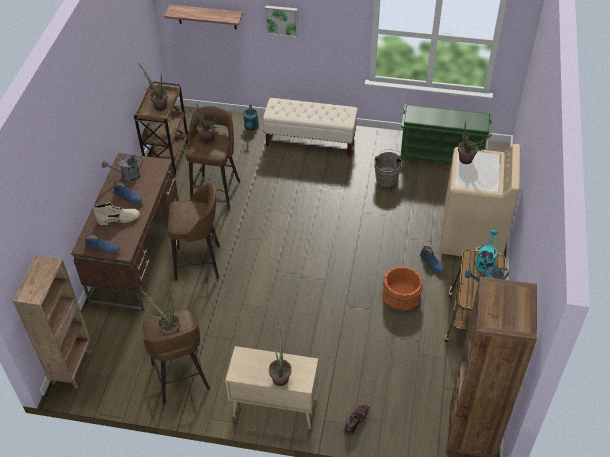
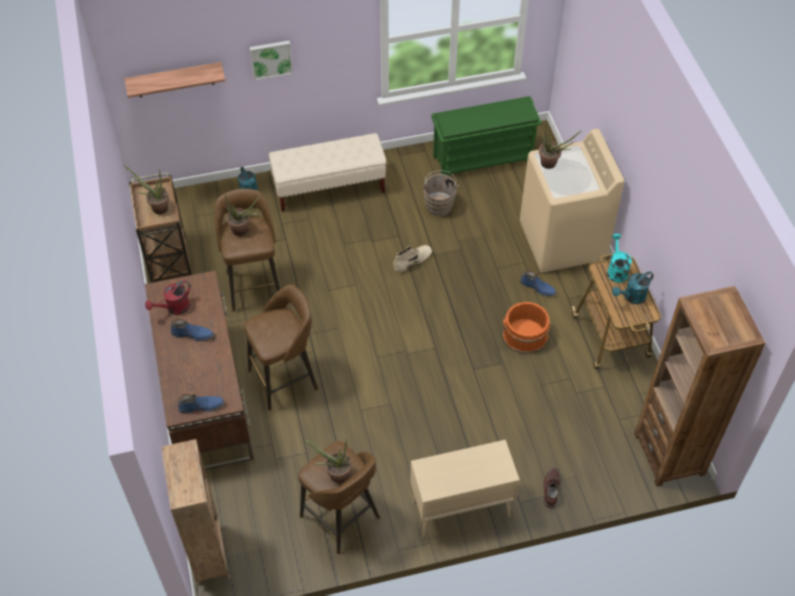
camera: 25 degrees left, 5 degrees up
(119, 219) = (198, 364): beige boot -> beige boot (413, 260)
(127, 175) = (174, 308): grey watering can -> red watering can
(280, 376) = (477, 474): potted plant -> none

